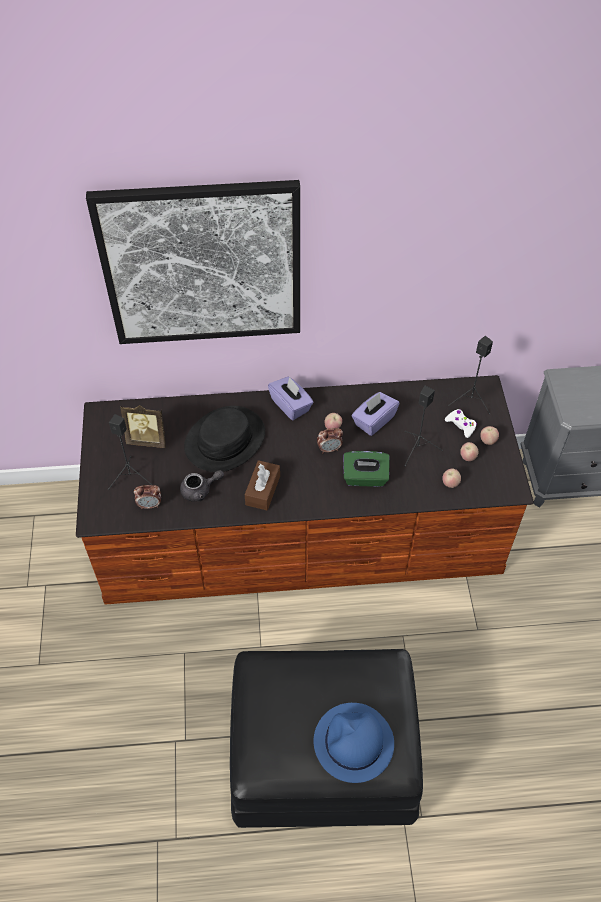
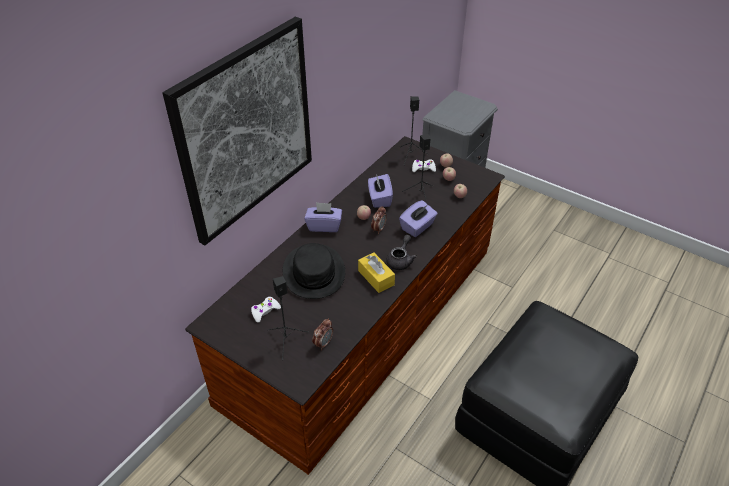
camera: 50 degrees left, 10 degrees down
(148, 439) = (265, 311): picture frame -> white game controller
(200, 490) = (341, 308): grey teapot -> grey teapot (400, 260)
(263, 490) = (376, 277): brown tissue box -> yellow tissue box
(353, 743) = (586, 362): blue hat -> none
(365, 478) = (417, 227): green tissue box -> purple tissue box

